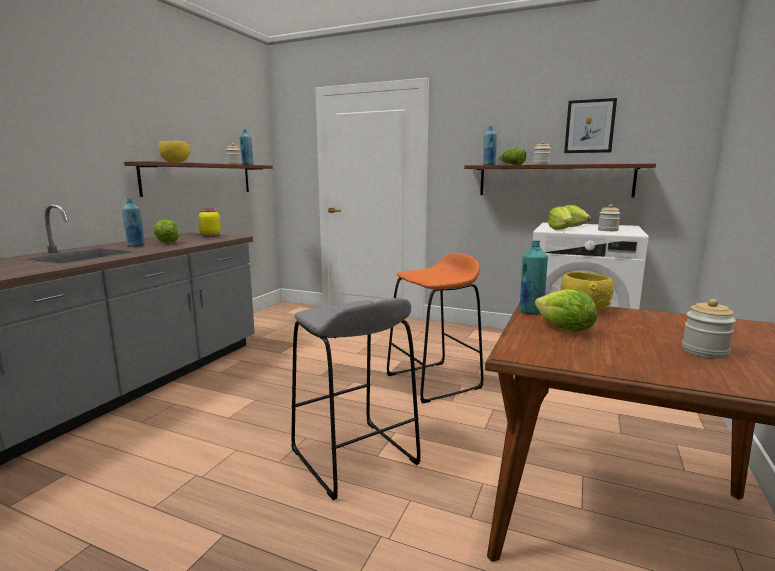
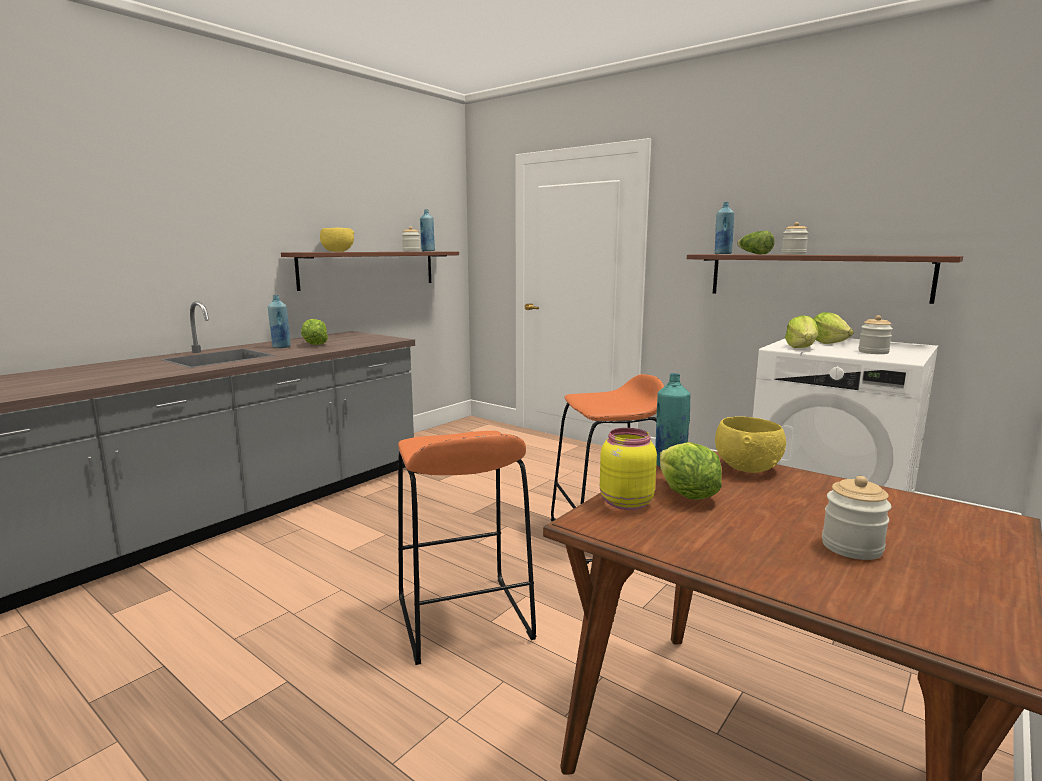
camera: 15 degrees right, 0 degrees up
(210, 236) = (369, 337): yellow jar -> yellow jar (624, 503)
(353, 457) = (463, 618): grey stool -> orange stool
(589, 126) = (868, 201): picture -> none

